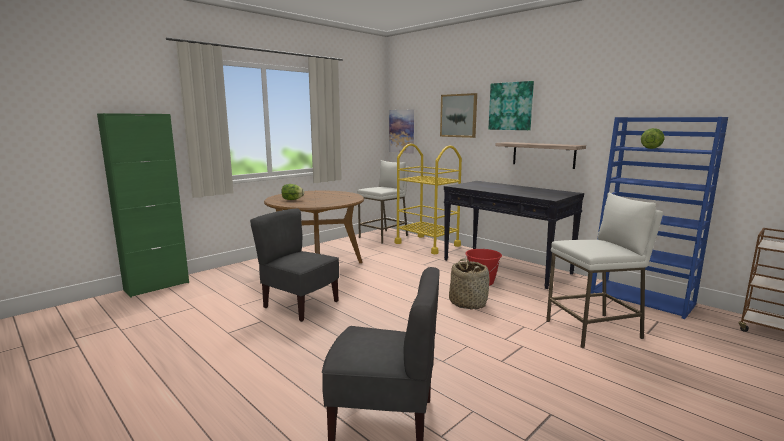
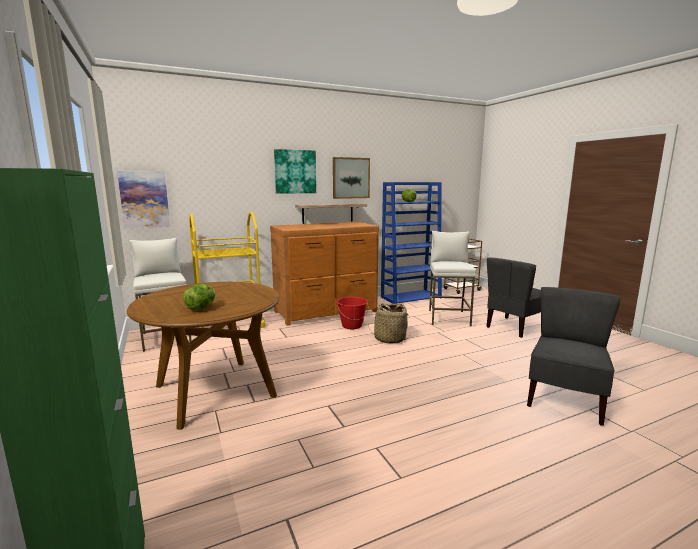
camera: 70 degrees left, 0 degrees up
(300, 305) = (344, 416): grey chair -> grey chair (514, 327)
(458, 115) = (236, 180): picture -> picture (351, 178)
(506, 266) = (326, 312): black console table -> brown dresser

